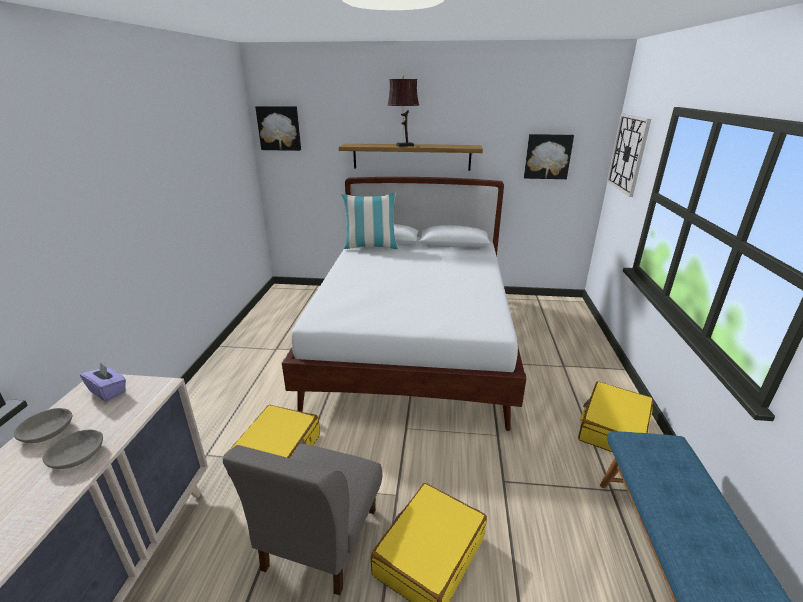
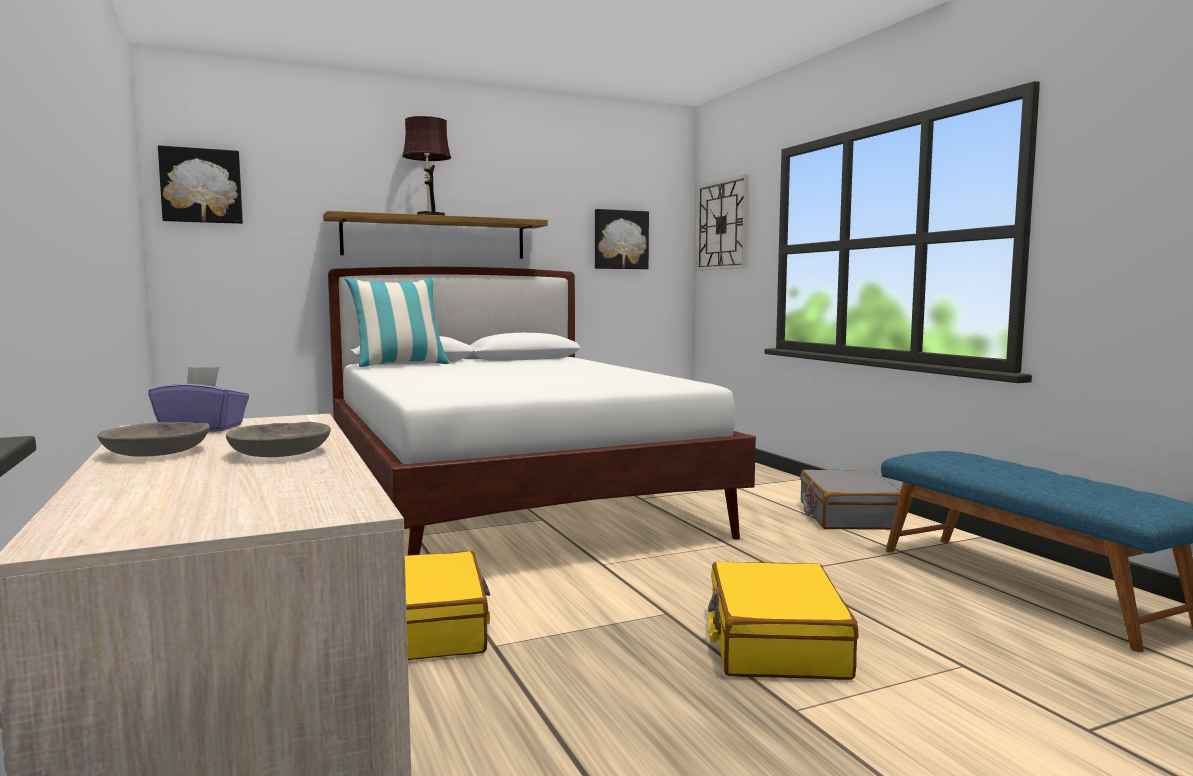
camera: 30 degrees left, 20 degrees down
(320, 538) = (608, 673): grey chair -> none
(612, 428) = (847, 515): yellow suitcase -> grey suitcase

